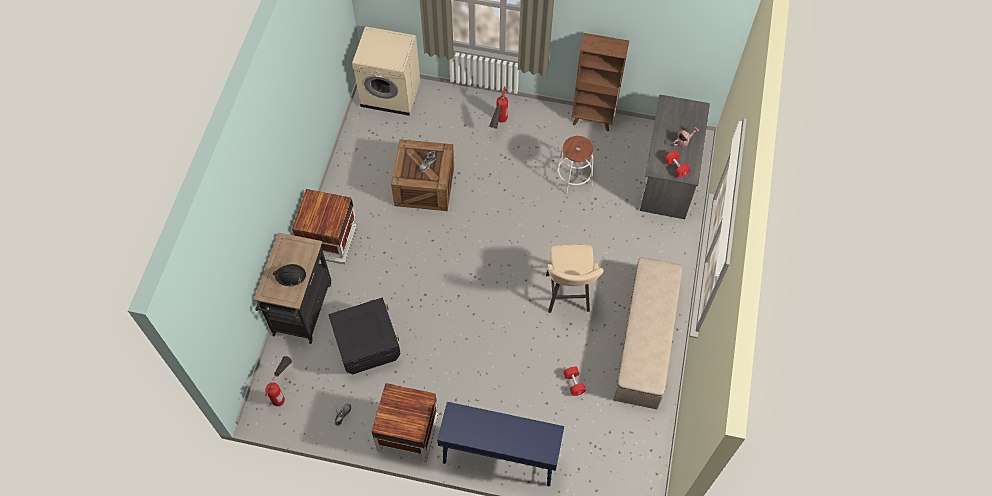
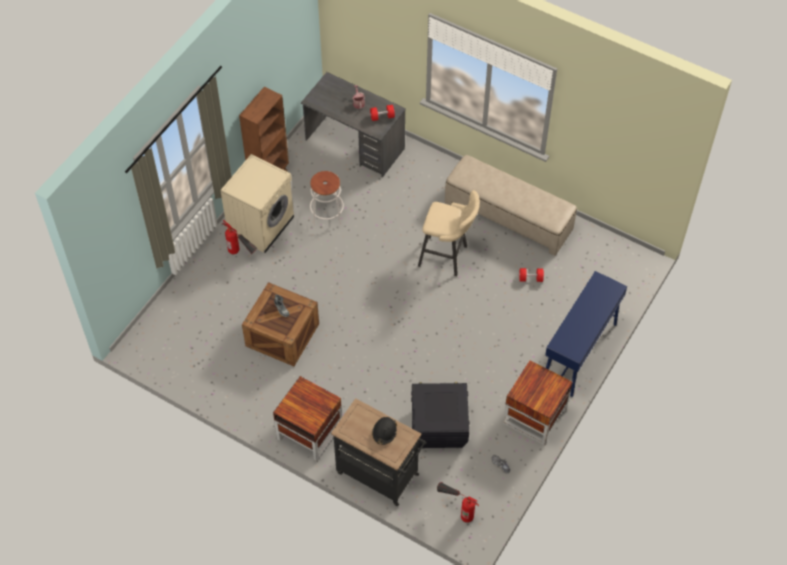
camera: 70 degrees left, 5 degrees down
(390, 95) = (159, 335): beige washing machine -> beige washing machine (262, 226)

